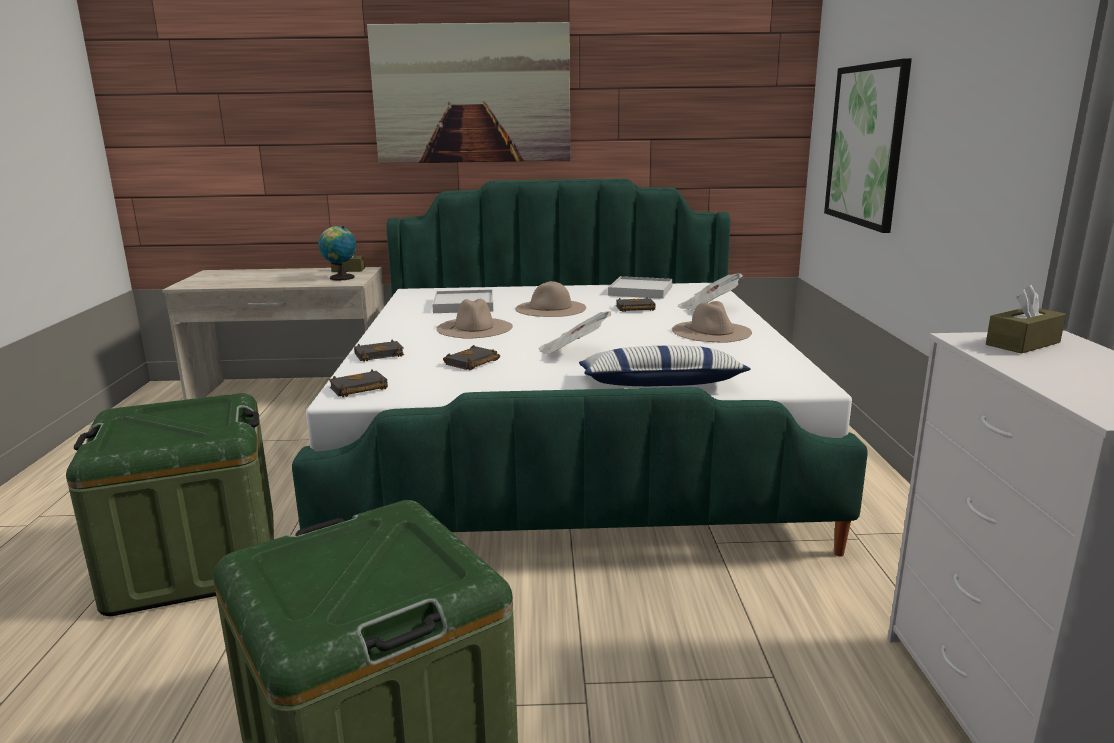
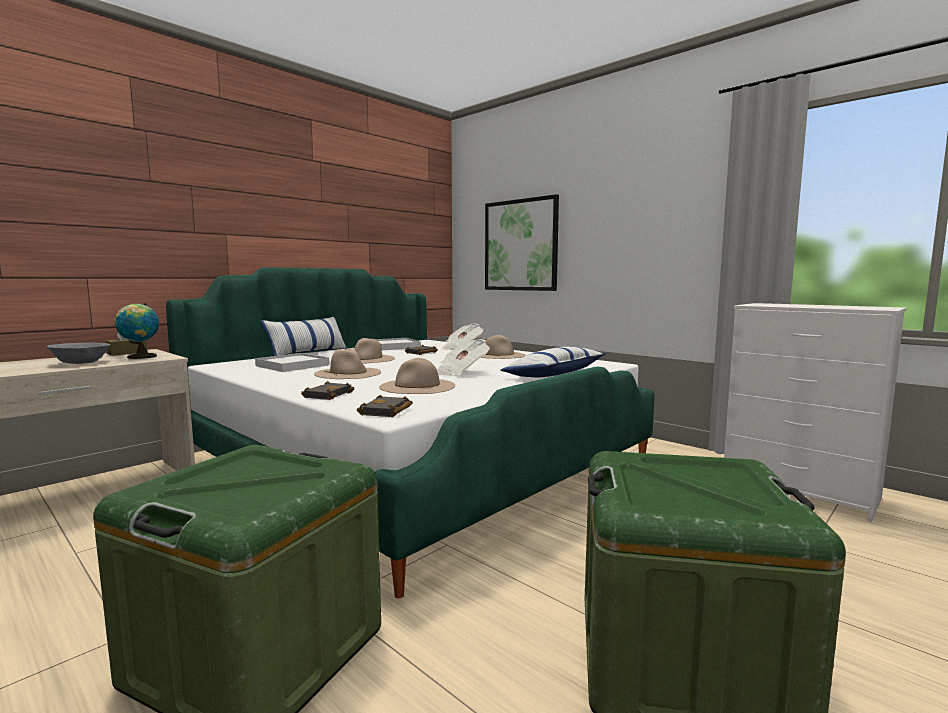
camera: 45 degrees left, 10 degrees down
(292, 279) = (80, 363): none -> grey bowl
(472, 94) = (240, 195): picture -> none
(472, 363) = (417, 386): black book -> beige hat
(527, 287) = (307, 353): none -> pillow
(1023, 343) = (769, 304): brown tissue box -> none

